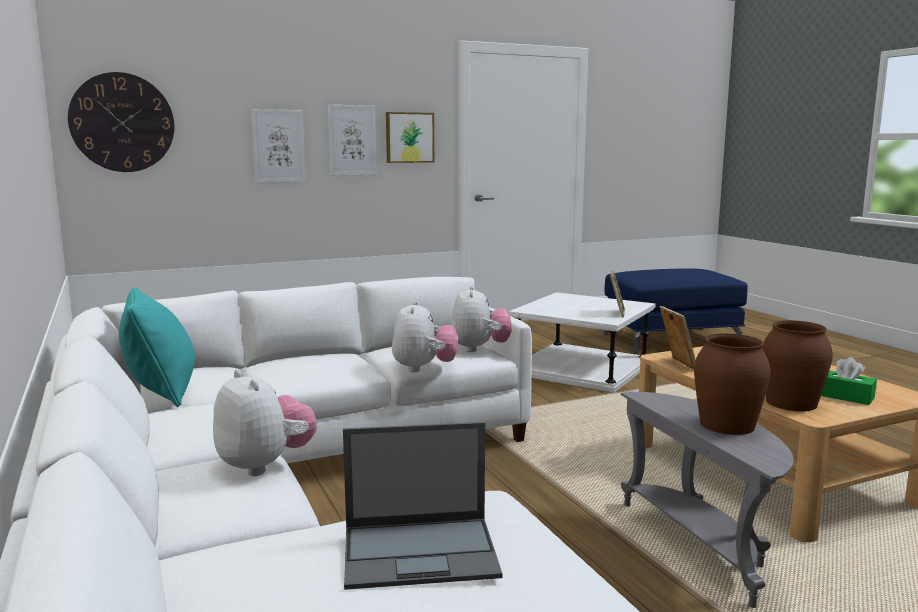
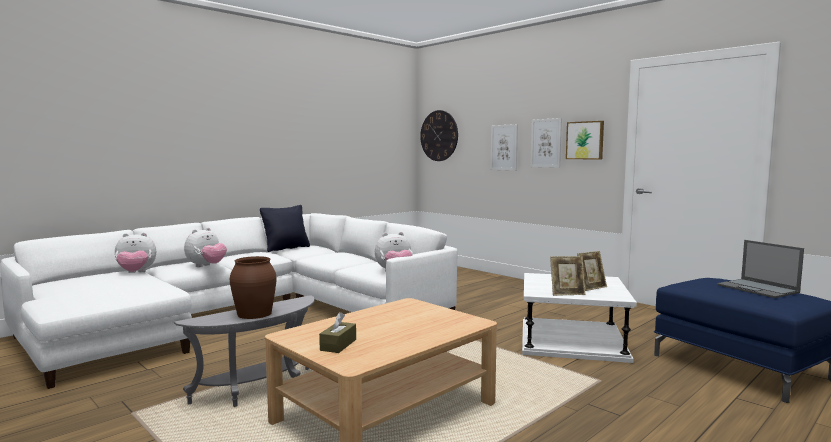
camera: 70 degrees right, 5 degrees down
(162, 392) = (286, 248): turquoise pillow -> black pillow
(422, 552) = (120, 284): laptop -> laptop (758, 289)
(424, 368) = (351, 270): plush toy -> plush toy (136, 273)
(676, 365) = (391, 305): picture frame -> picture frame (591, 288)
(792, 403) = (314, 330): brown vase -> none
(845, 396) = (338, 345): green tissue box -> brown tissue box

